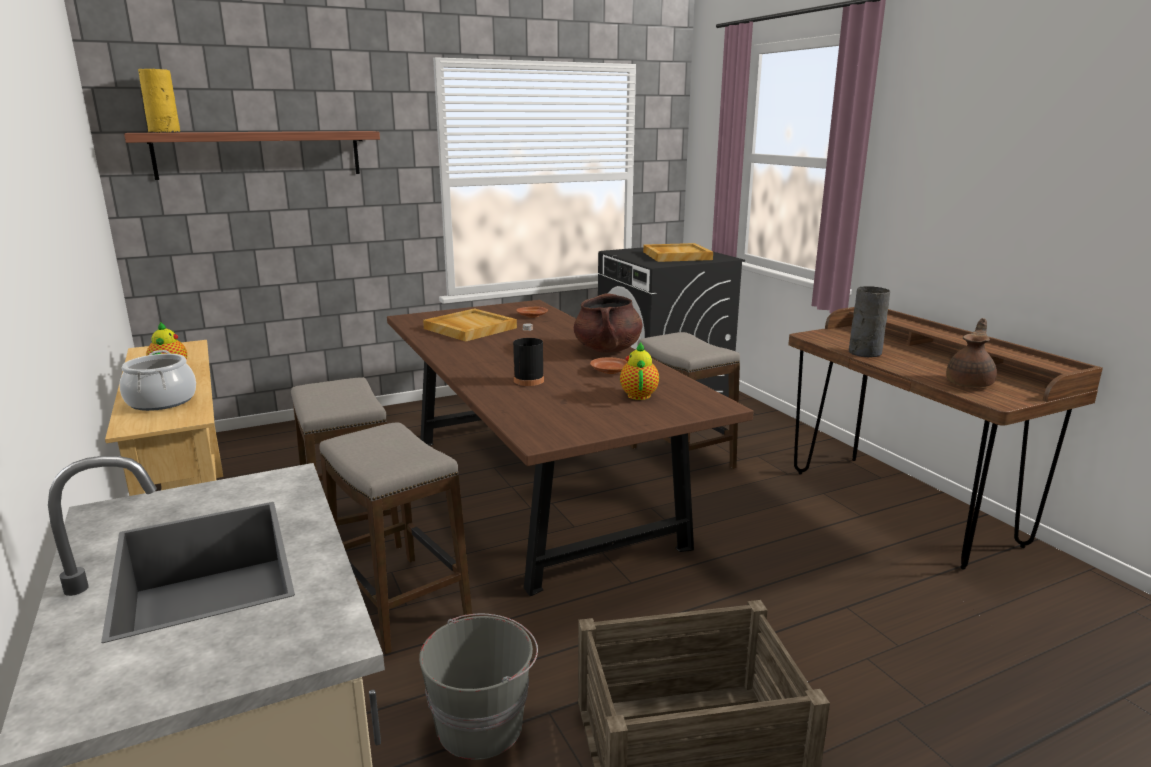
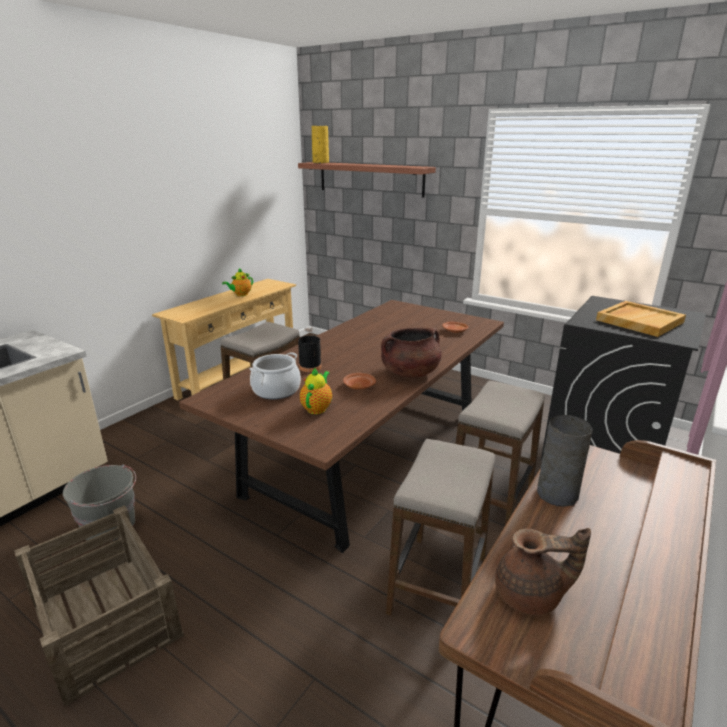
camera: 60 degrees right, 5 degrees up
(161, 401) = (201, 306): cooking pot -> cooking pot (276, 390)
(400, 602) = (207, 457): stool -> stool (439, 584)
(469, 328) = (397, 323): beige tray -> none
(638, 394) = (317, 408): teapot -> teapot turned 45 degrees counterclockwise

